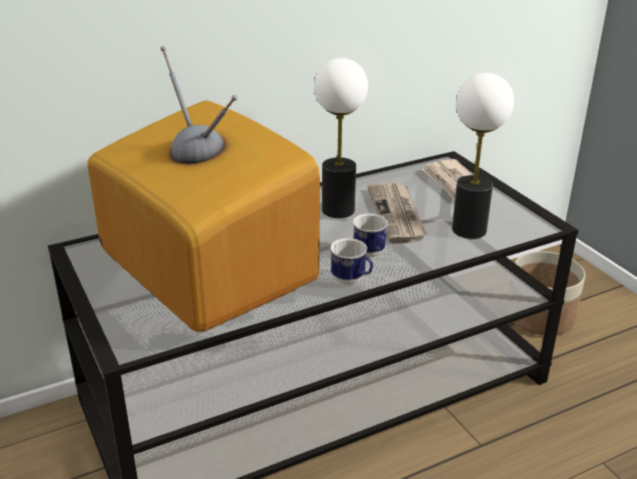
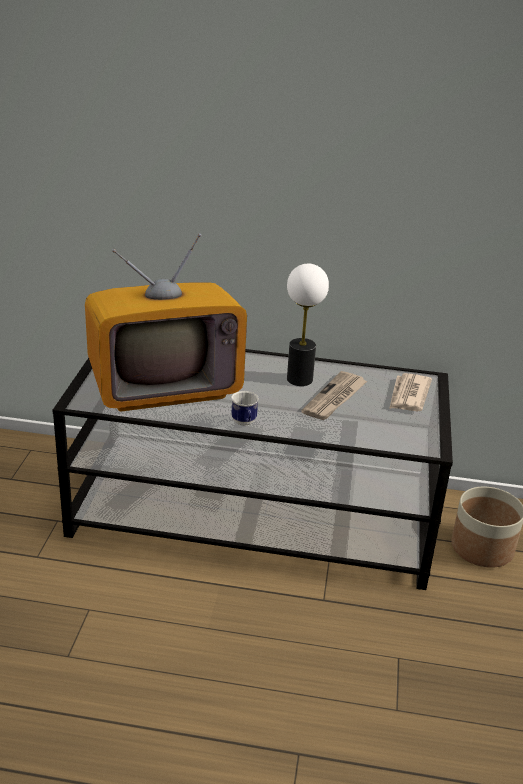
camera: 35 degrees right, 0 degrees up
(206, 278) = (164, 385): television -> television turned 75 degrees clockwise
(371, 254) = (279, 414): mug -> none
(469, 230) = (370, 428): table lamp -> none

